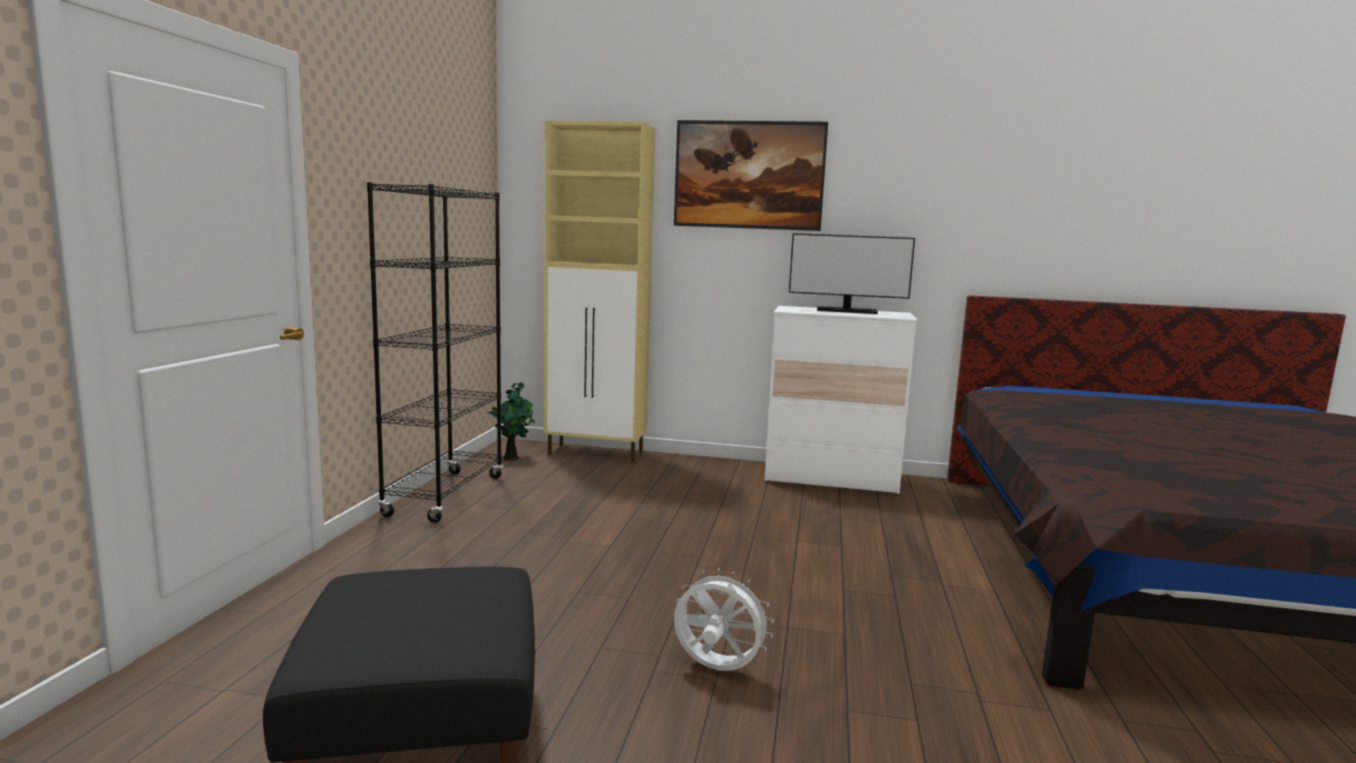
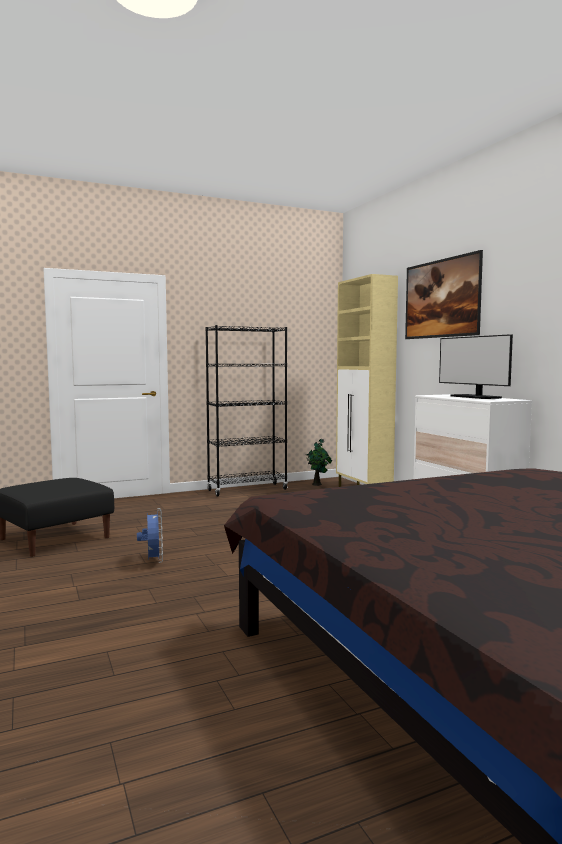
camera: 55 degrees right, 5 degrees down
(716, 670) = (153, 561): white fan -> blue fan

